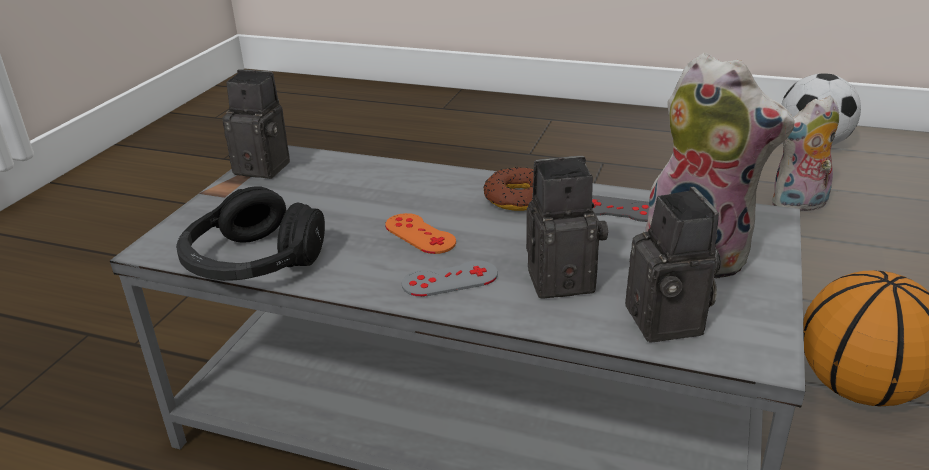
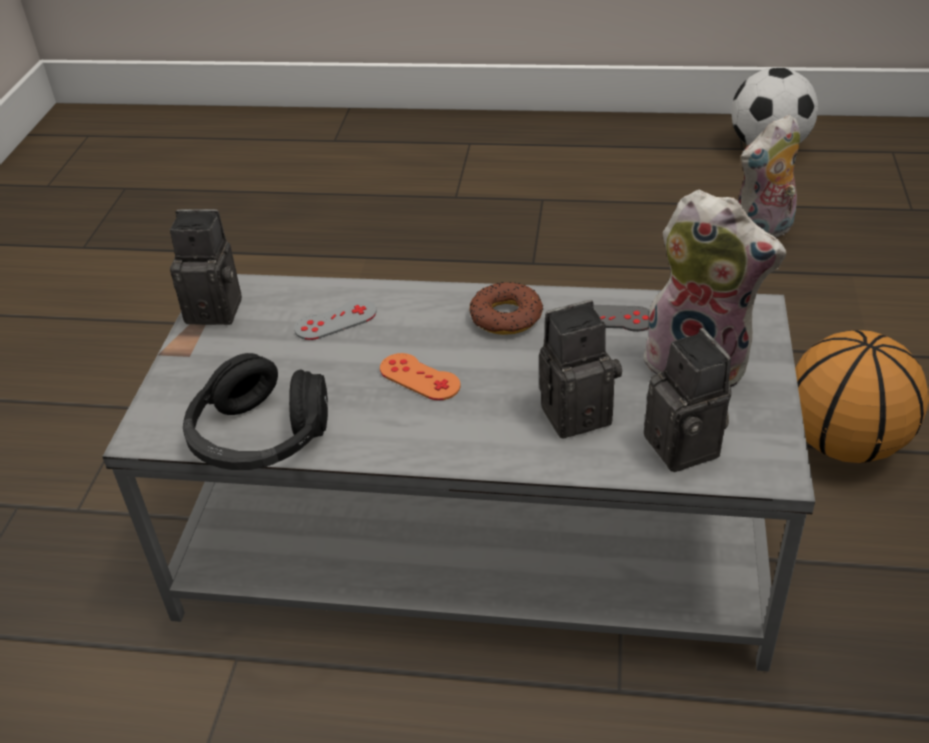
camera: 10 degrees left, 10 degrees up
(450, 279) = (468, 428): grey game controller -> grey game controller (335, 320)

